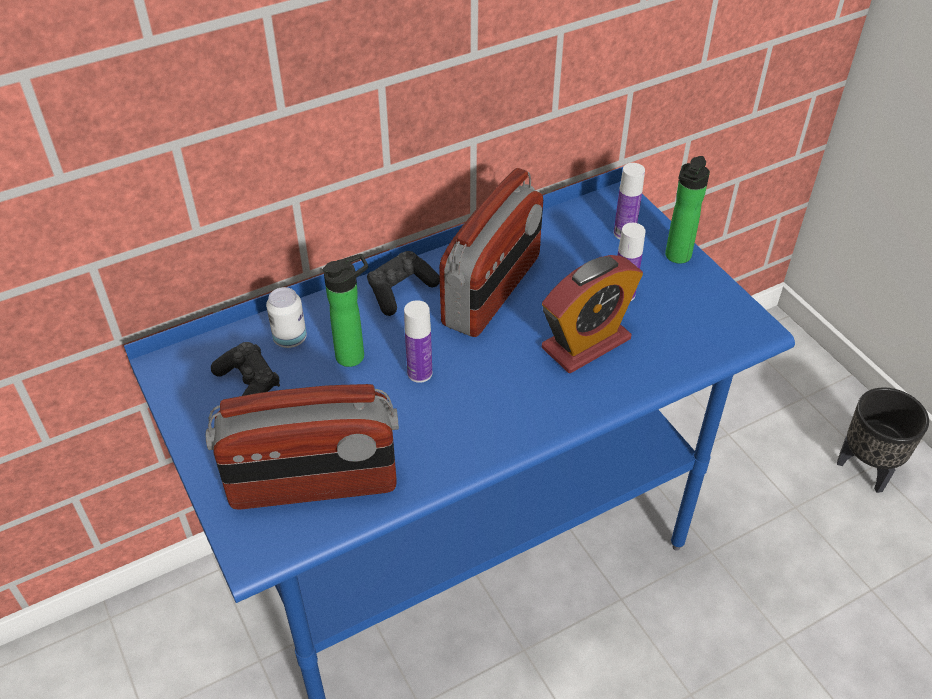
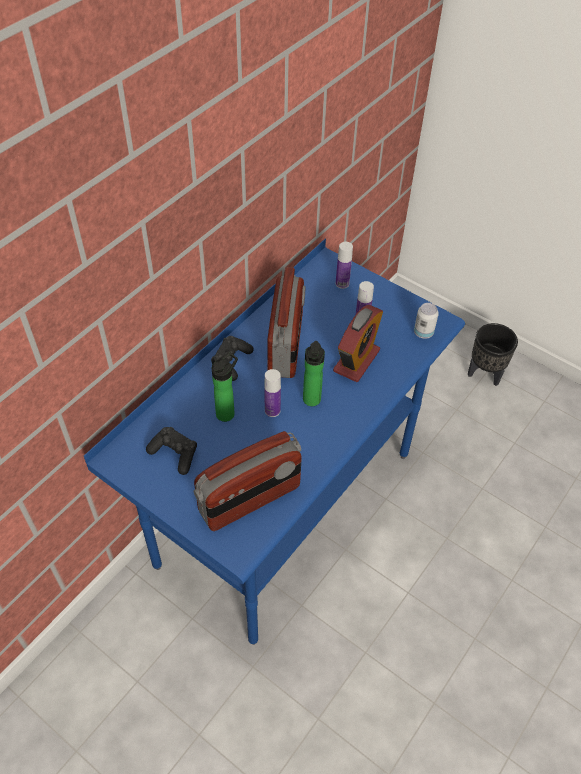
camera: 25 degrees left, 5 degrees up
(290, 339) = (181, 415): can -> can (423, 333)
(676, 258) = (379, 290): bottle -> bottle (311, 402)

